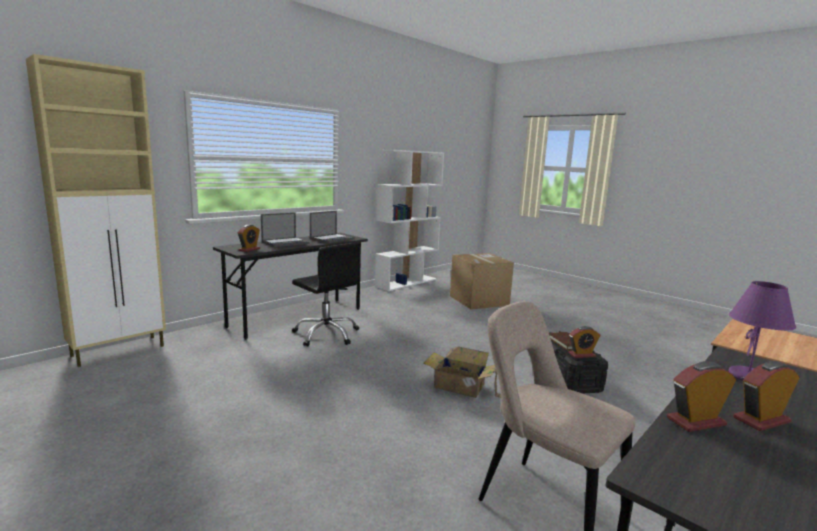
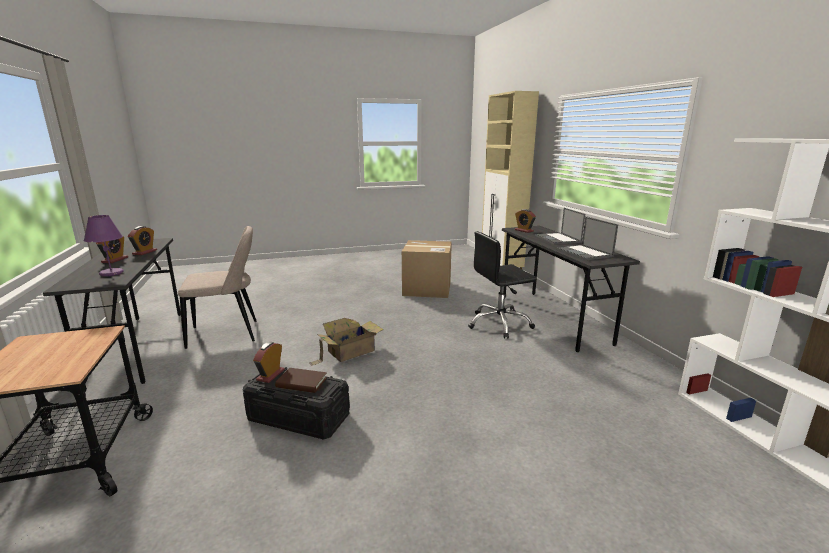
camera: 120 degrees right, 5 degrees up
(479, 300) = (627, 485): cardboard box -> cardboard box (427, 289)

